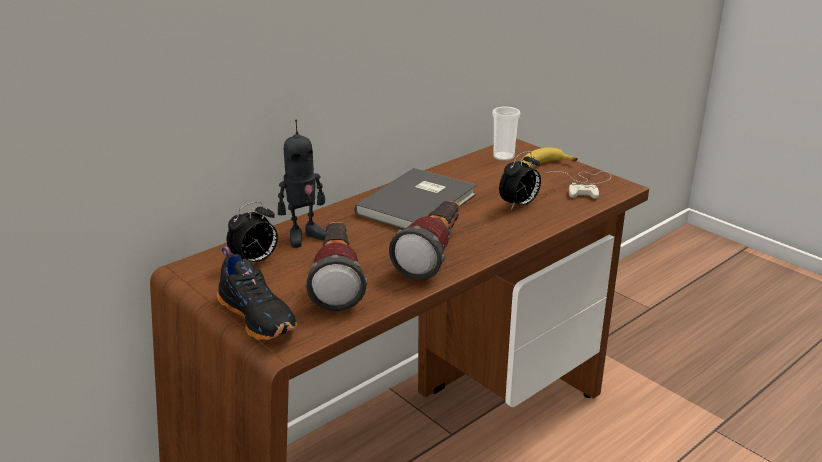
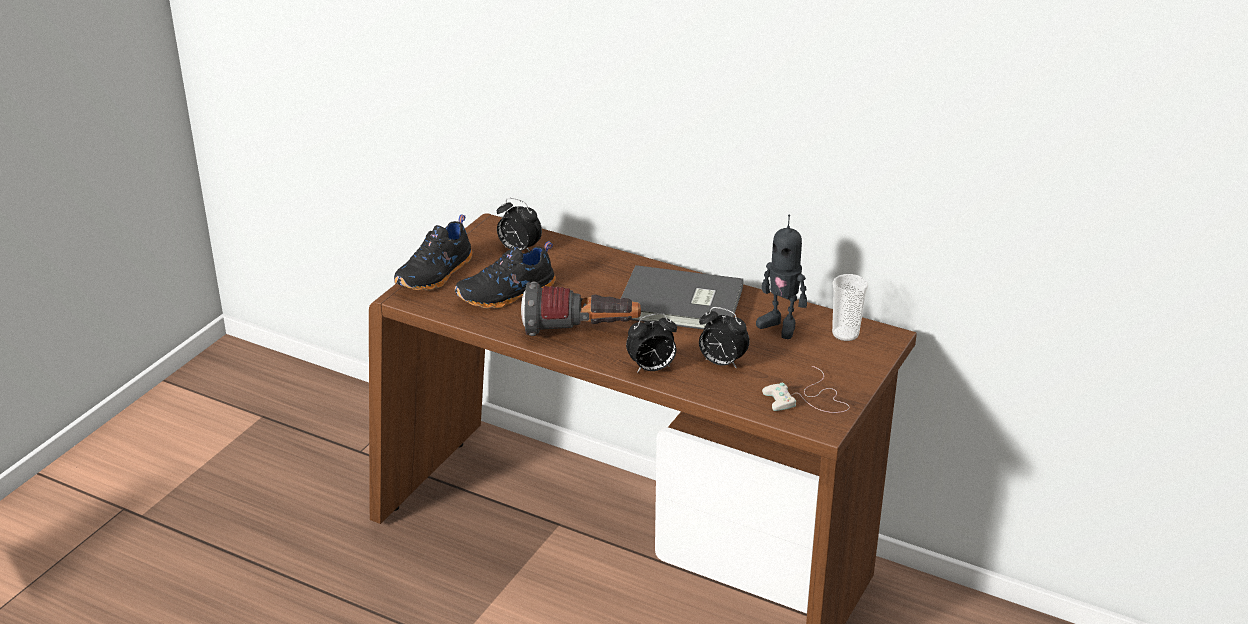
camera: 70 degrees right, 5 degrees up
(304, 236) = (575, 261): toy robot -> toy robot (780, 325)
(337, 281) = (507, 295): flashlight -> black shoe
(513, 234) = (651, 369): none -> alarm clock
(543, 166) = (838, 365): banana -> none

